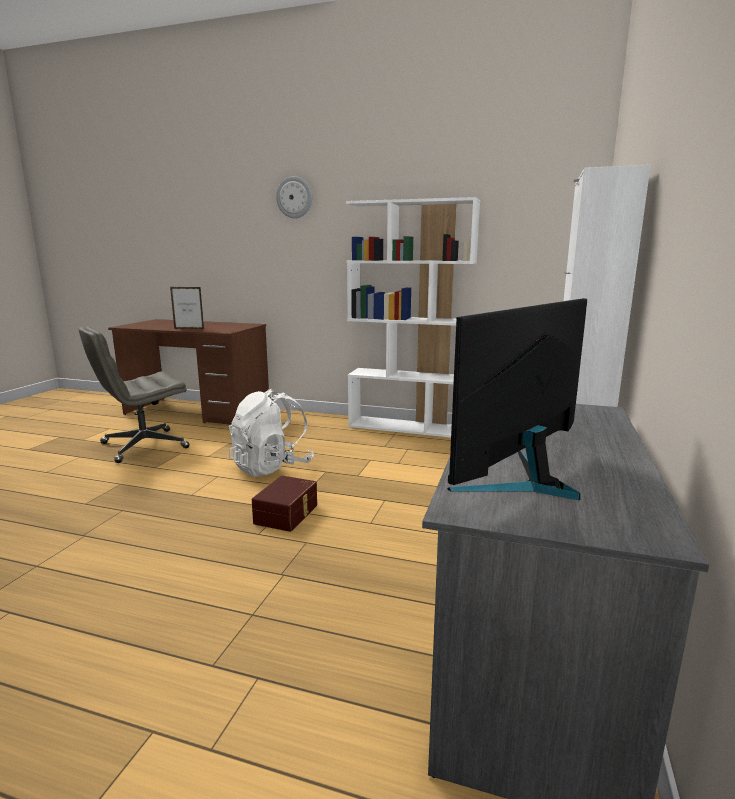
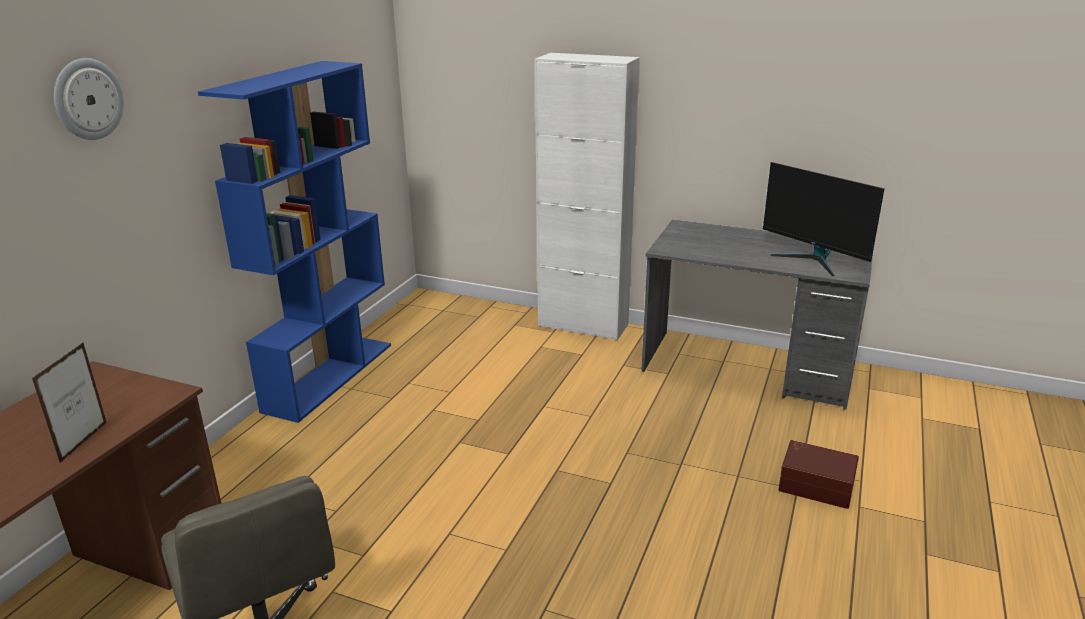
camera: 85 degrees left, 10 degrees up
(271, 467) = (431, 486): white backpack -> none
(287, 514) = (569, 466): brown storage box -> brown storage box (816, 484)
(408, 427) = (329, 376): white bookcase -> blue bookcase

